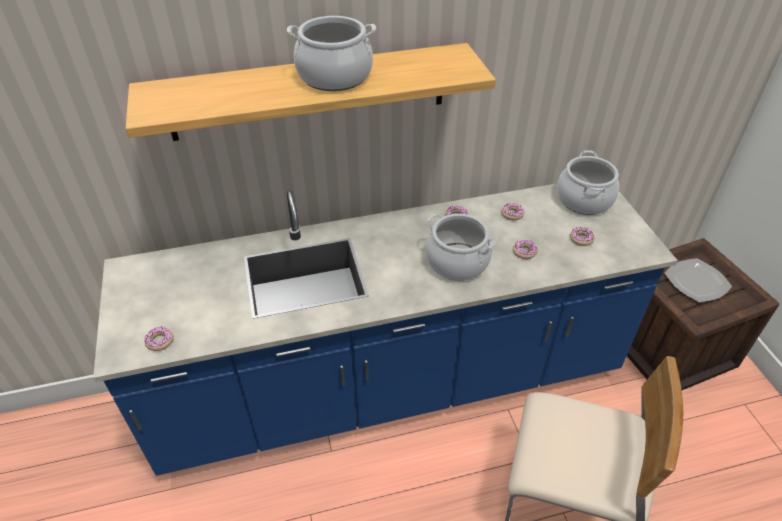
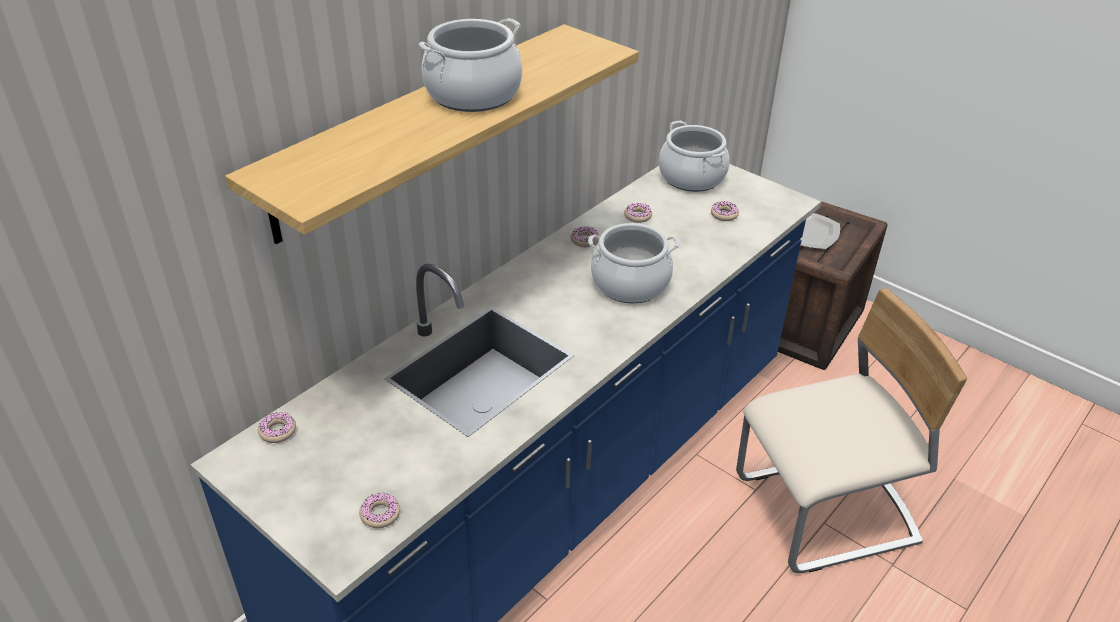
camera: 35 degrees left, 5 degrees down
(524, 252) = (684, 247): donut -> donut (278, 431)

